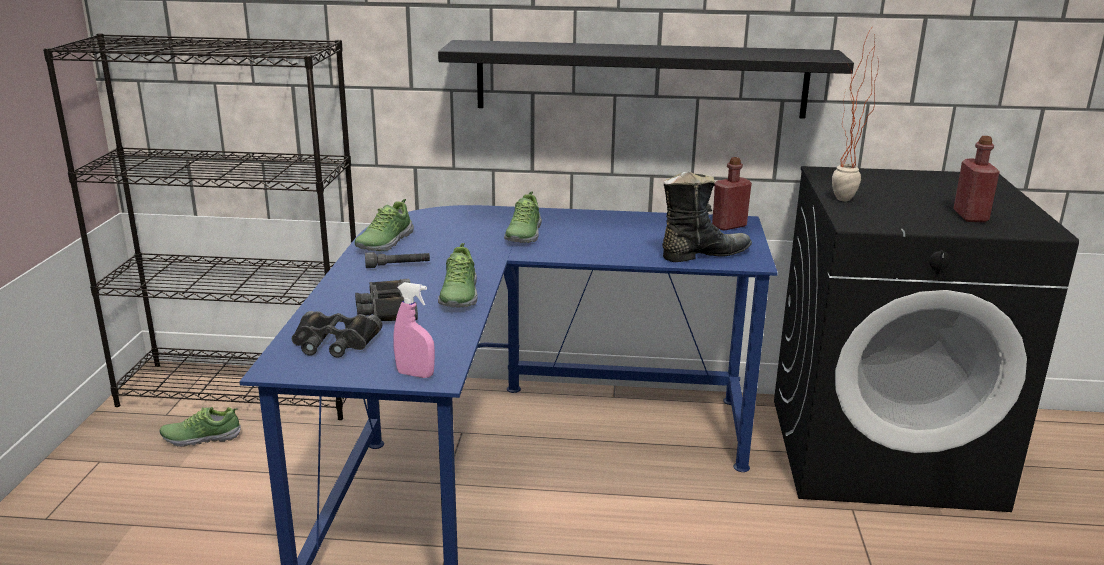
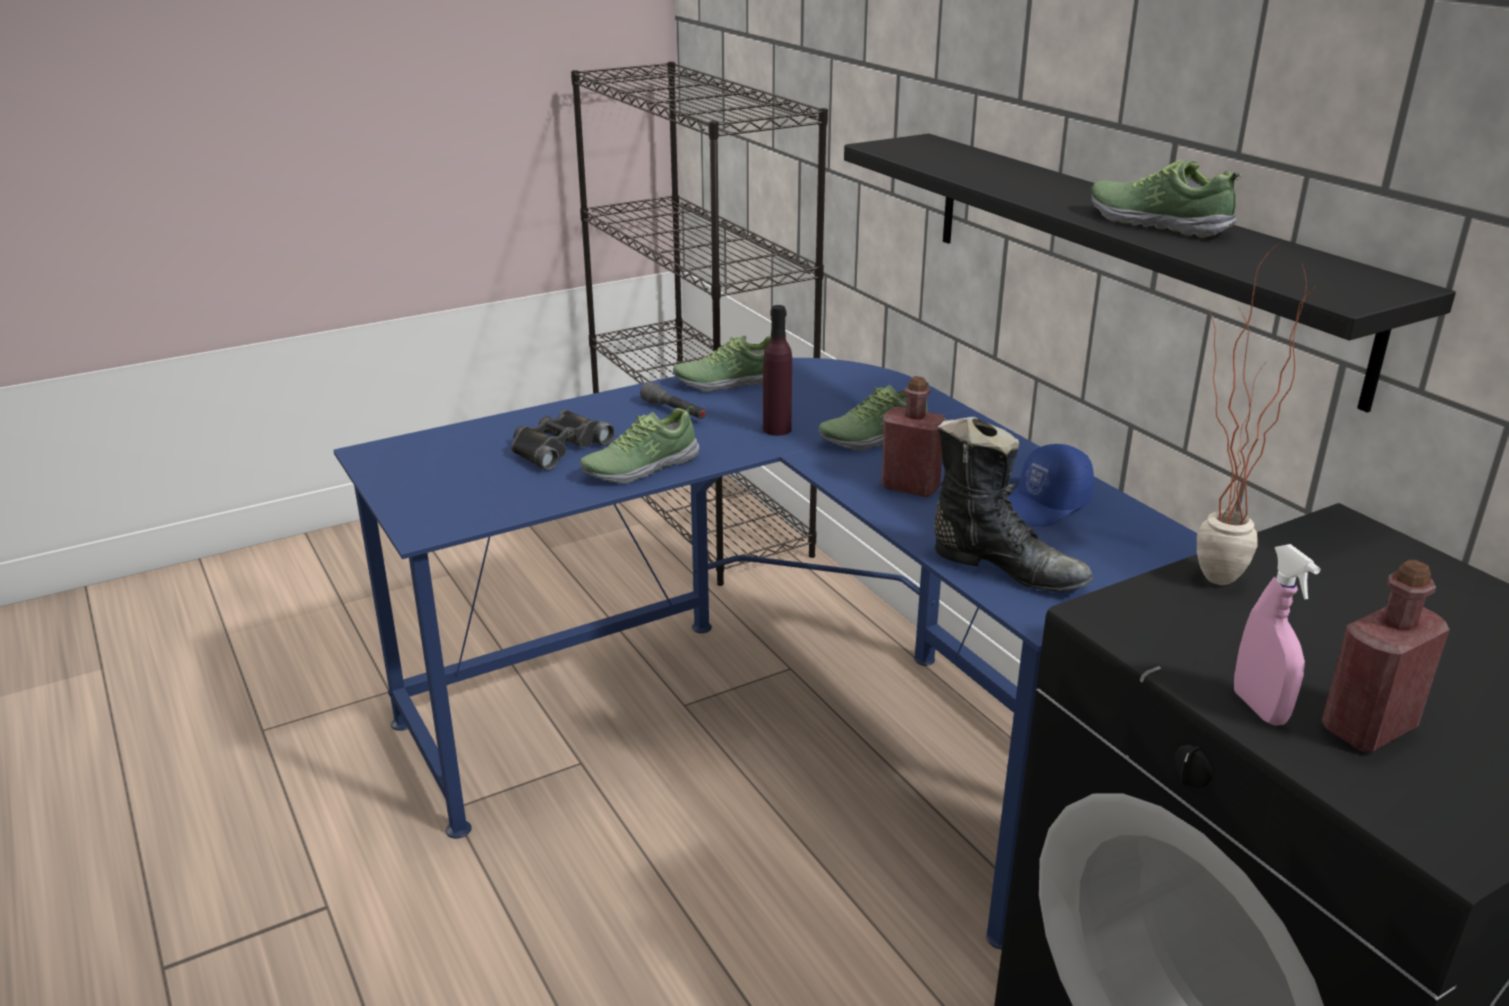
camera: 55 degrees right, 5 degrees up
(201, 437) = (602, 533): shoe -> shoe (1157, 222)
(334, 342) = (451, 454): black binoculars -> none
(415, 374) = (420, 517): pink spray bottle -> pink spray bottle (1259, 708)
(473, 250) = (777, 429): none -> purple bottle
(655, 228) = (1044, 505): none -> blue cap
(729, 226) = (1160, 554): red bottle -> red bottle (910, 487)

